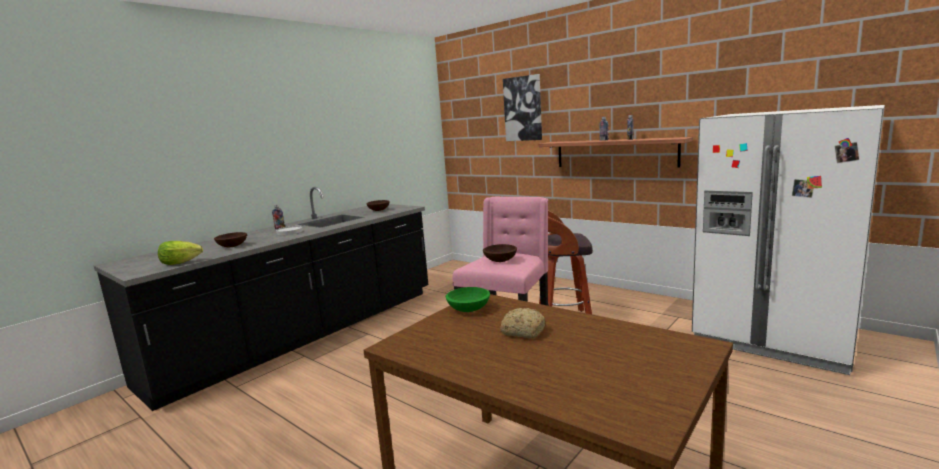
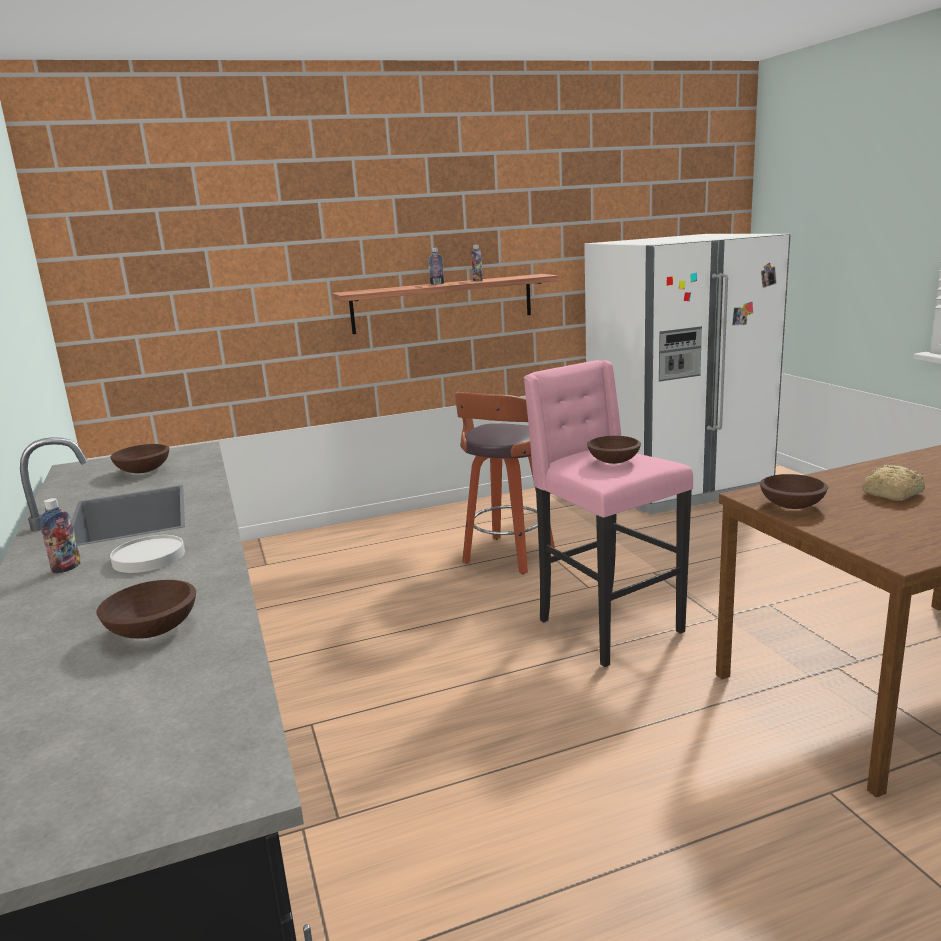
camera: 60 degrees left, 5 degrees up
(180, 263) = (225, 706): lettuce -> none
(468, 309) = (792, 506): green bowl -> brown bowl
(523, 108) = (269, 235): picture -> none

